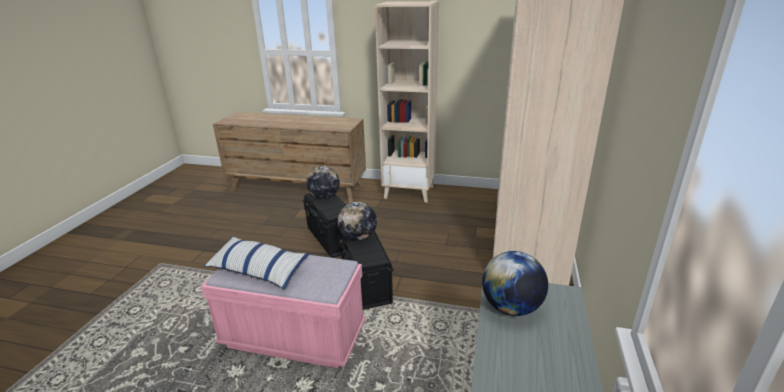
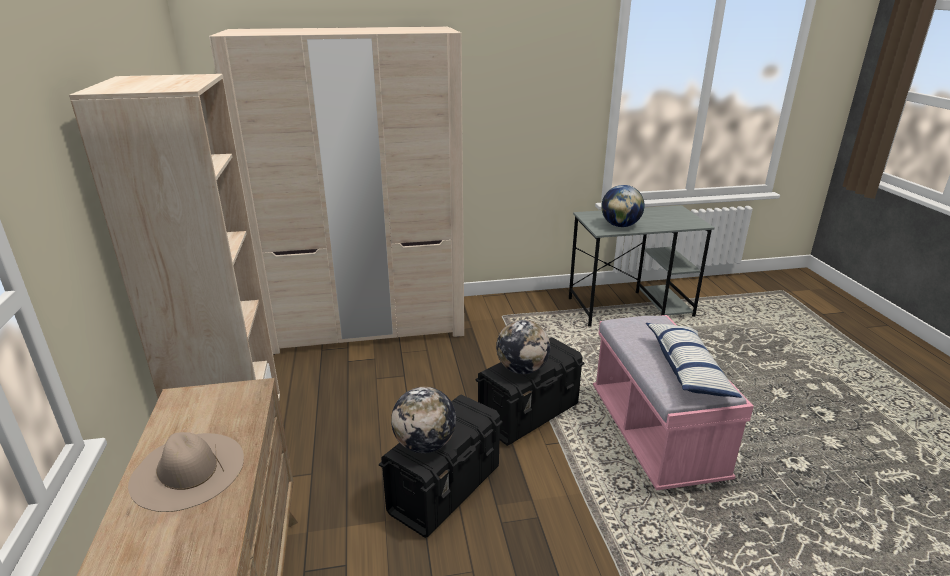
camera: 115 degrees left, 0 degrees up
(310, 122) = (187, 470): none -> beige hat

